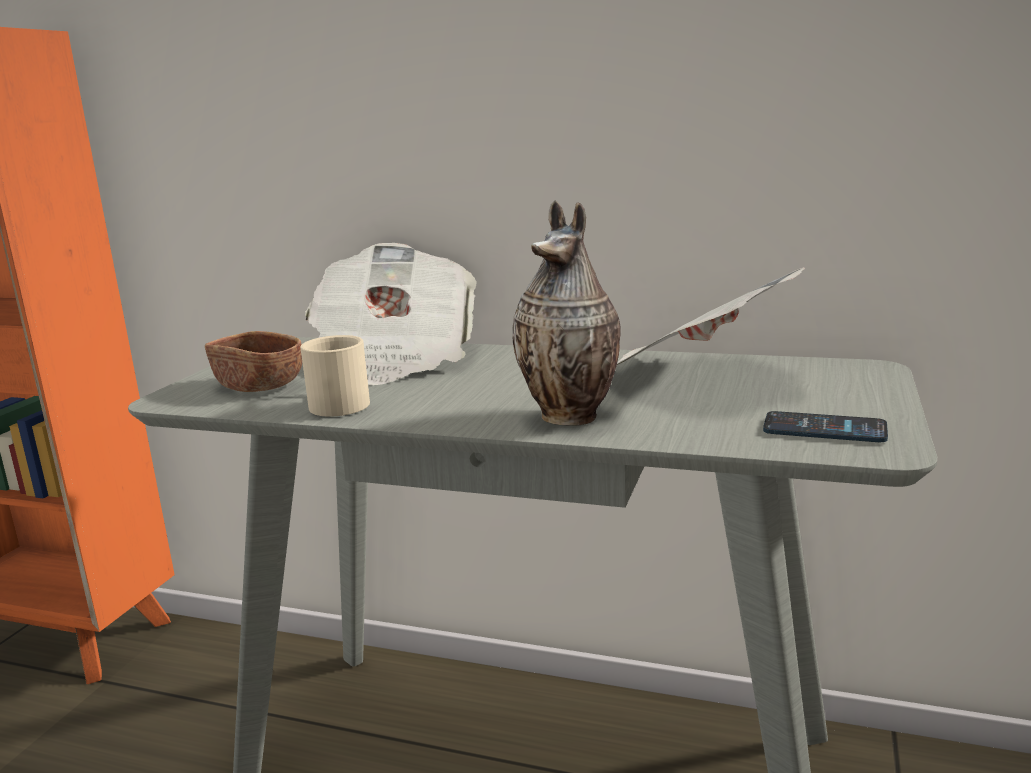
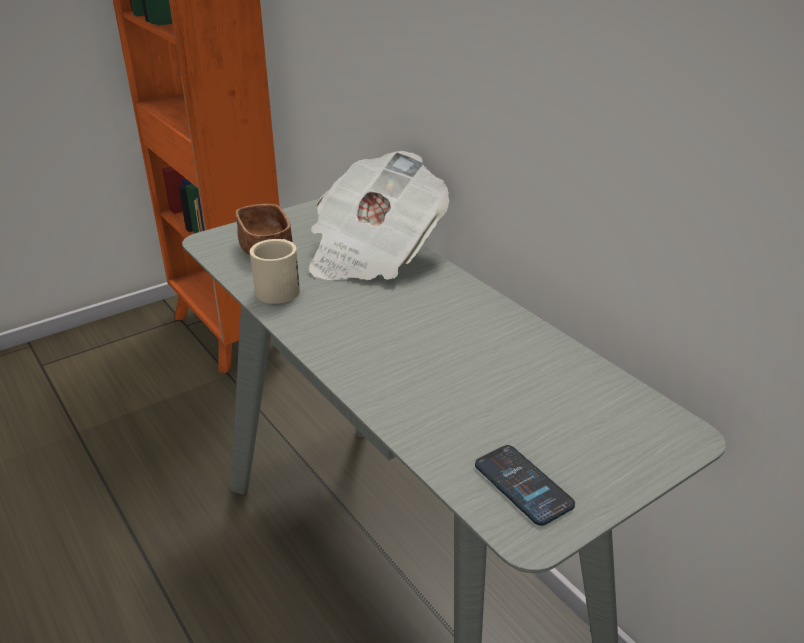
camera: 35 degrees right, 15 degrees up
(573, 416) = (385, 375): vase -> none
(693, 377) = (527, 374): newspaper -> none

